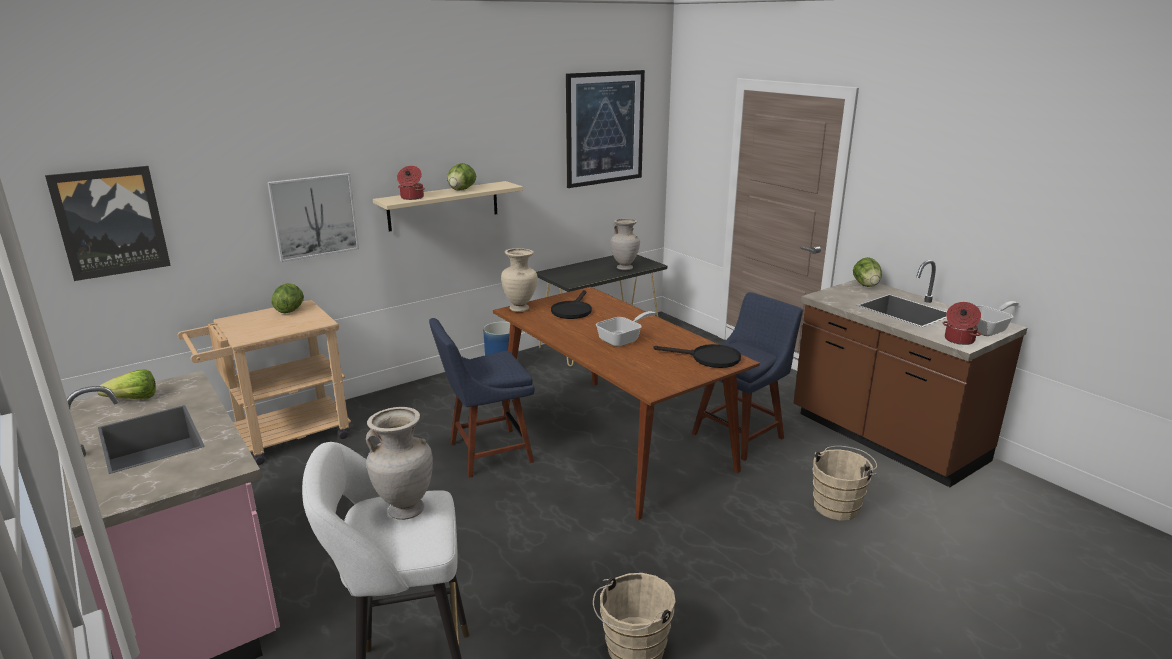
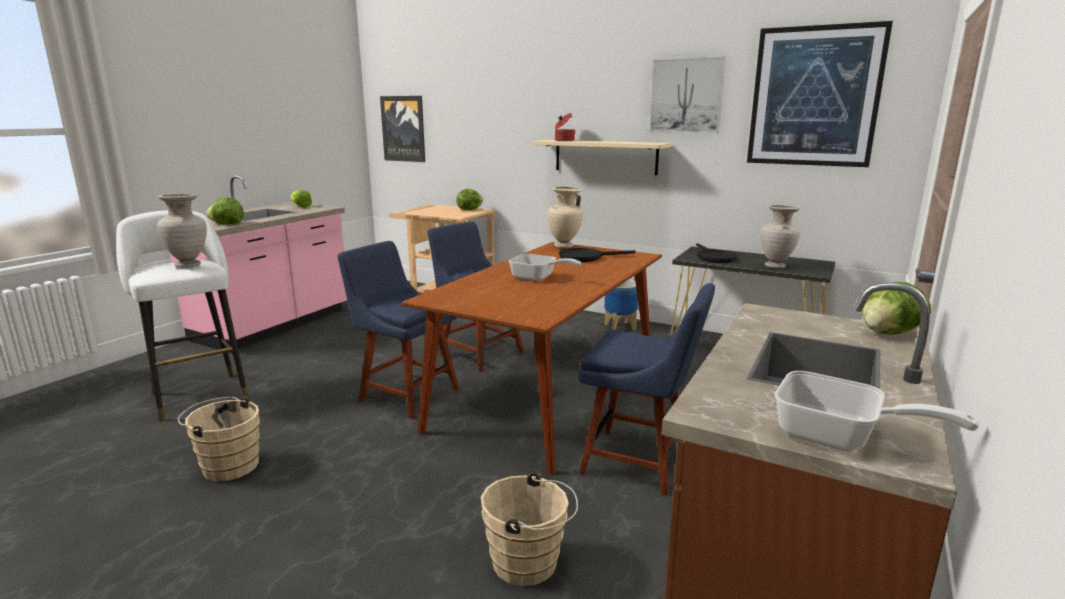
camera: 65 degrees right, 5 degrees down
(314, 216) = (506, 146): picture -> picture (686, 96)
(461, 190) = (611, 141): lettuce -> lettuce (227, 224)
(549, 514) = (406, 393): none -> blue chair
(708, 358) = (529, 309): black frying pan -> black frying pan (713, 257)
(958, 340) = (723, 408): cooking pot -> none

